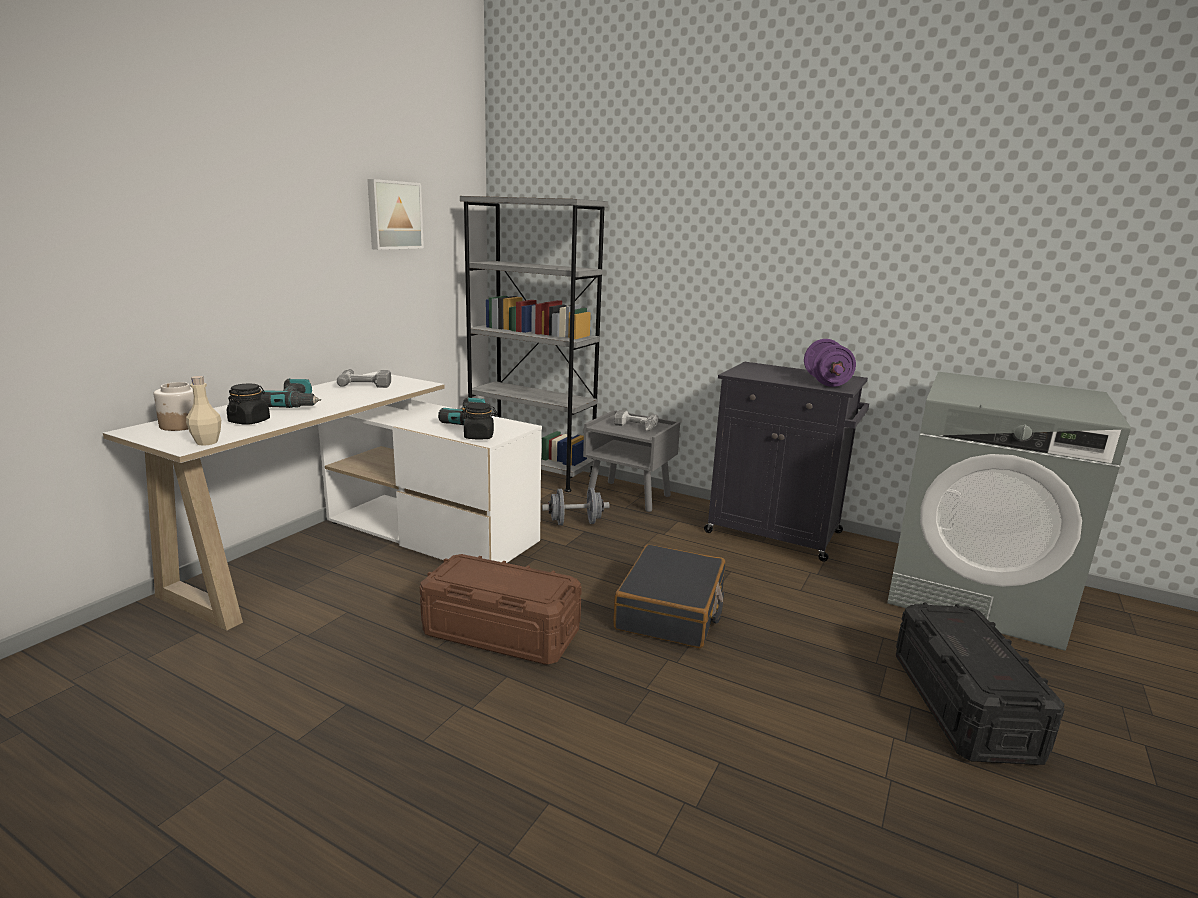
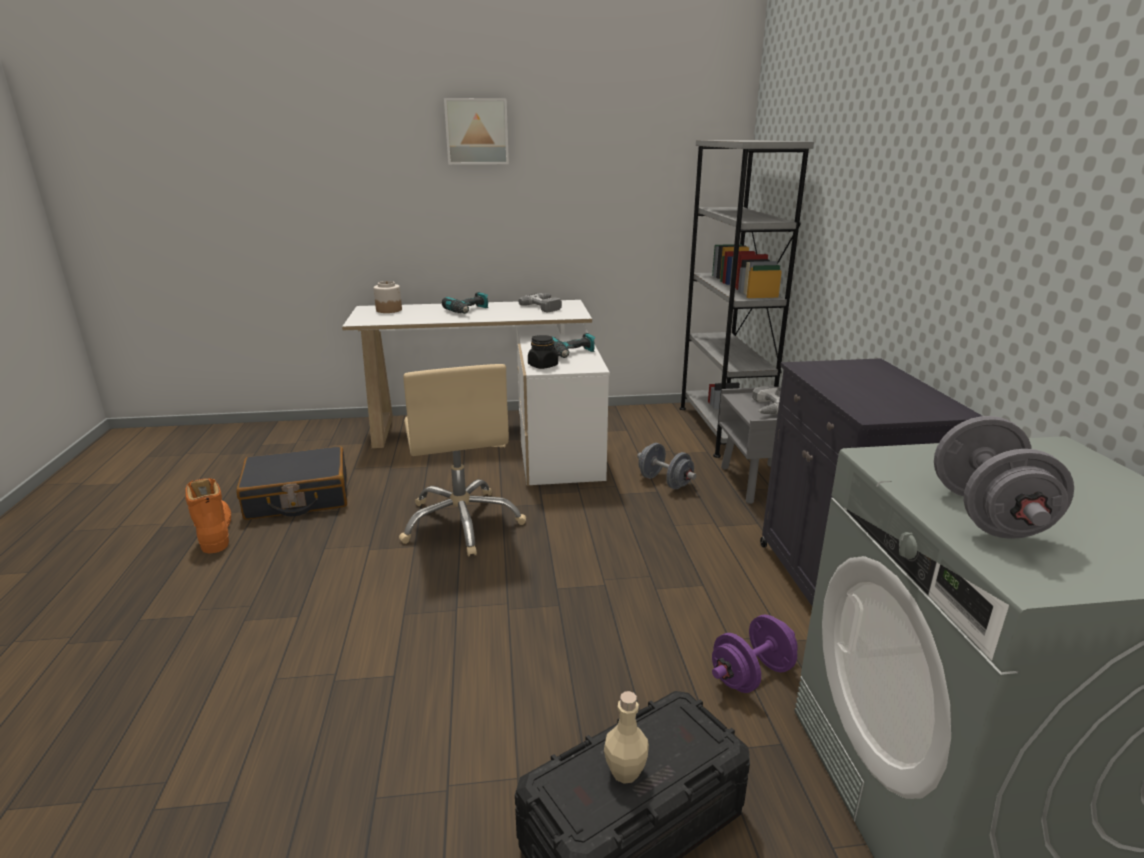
camera: 55 degrees right, 5 degrees up
(207, 442) = (369, 322): beige bottle -> beige bottle (625, 771)
(226, 836) = (215, 532): none -> orange boot
(249, 421) = (418, 315): black jar -> none
(393, 215) = (617, 161): picture -> picture (477, 131)
(501, 633) = (462, 522): brown storage box -> beige office chair
(671, 611) = (583, 578): black suitcase -> black suitcase (298, 497)
(826, 382) = (886, 404): purple dumbbell -> purple dumbbell (751, 675)
(1031, 404) = (987, 515): none -> grey dumbbell

